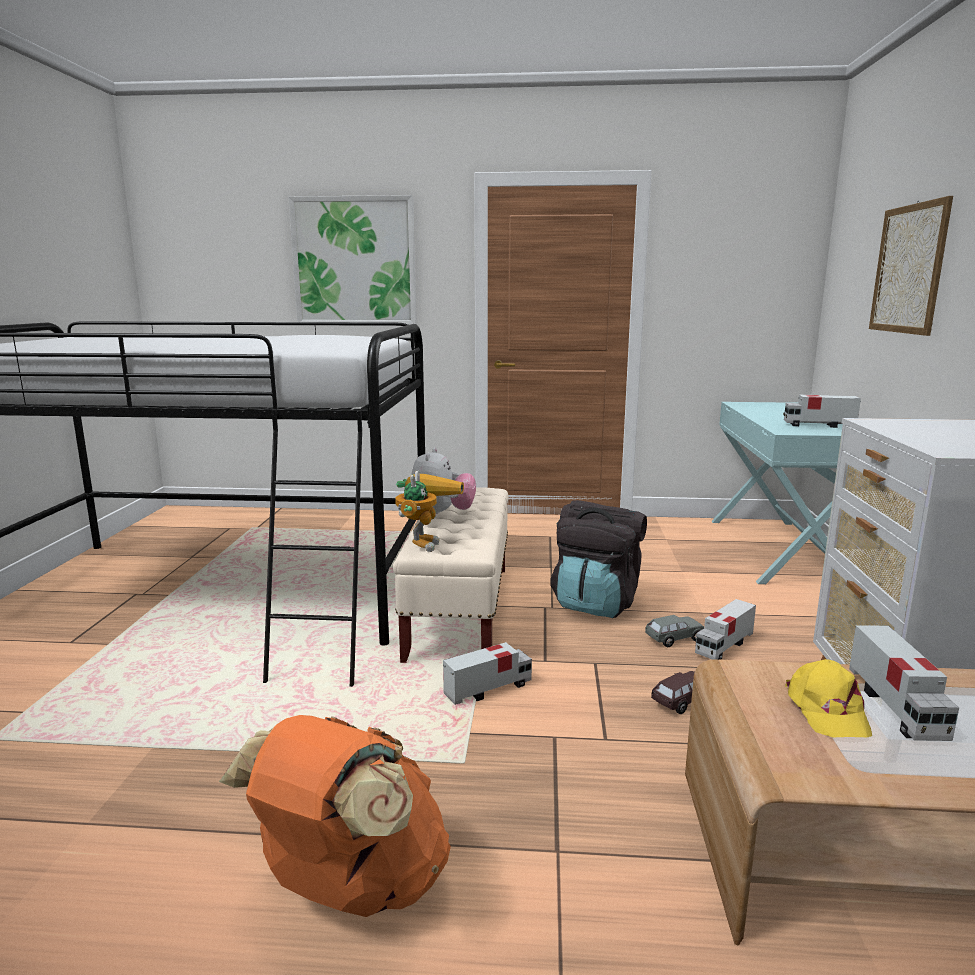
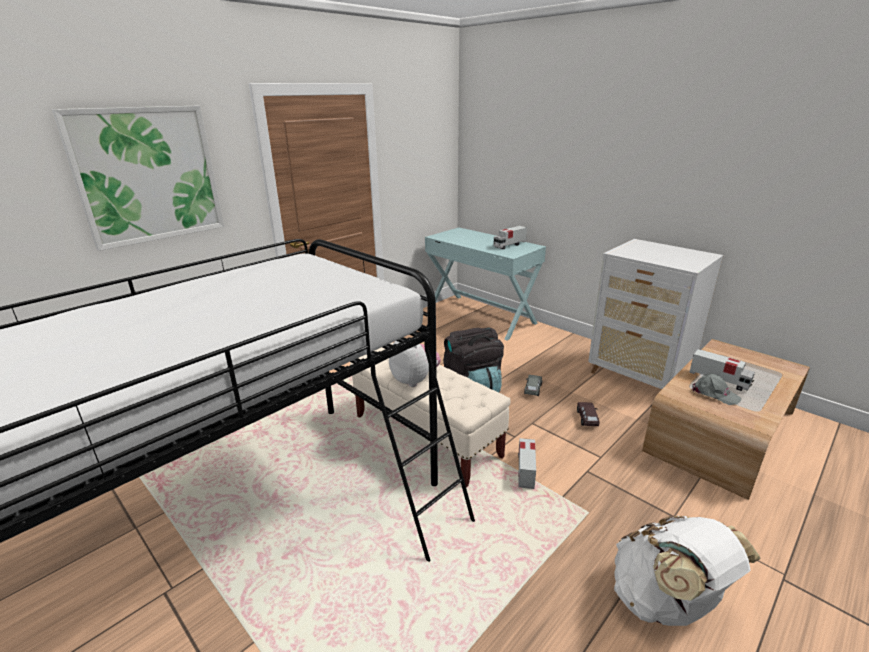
camera: 50 degrees left, 10 degrees up
(350, 886) = (666, 602): orange backpack -> white backpack
(423, 541) = (456, 404): toy robot -> none
(724, 646) = (552, 382): toy truck -> none
(827, 710) = (714, 394): yellow cap -> grey cap
(909, 267) = (547, 156): picture -> none

